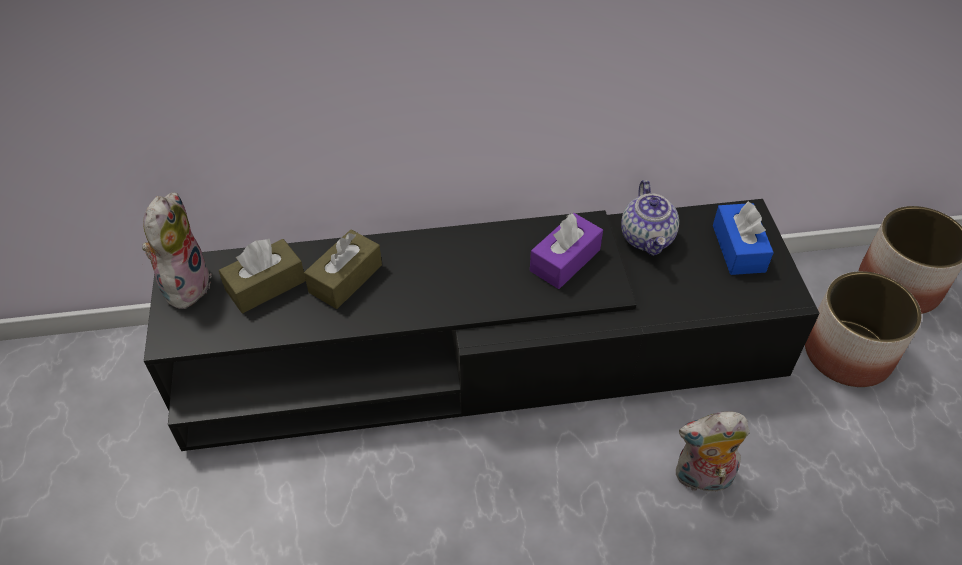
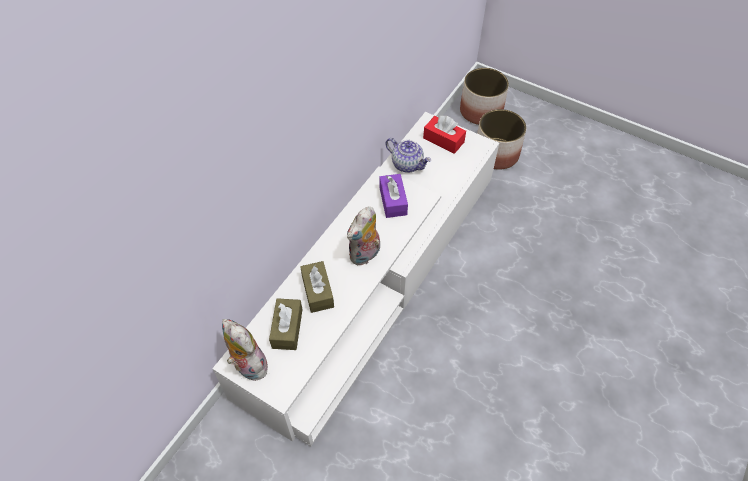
camera: 50 degrees left, 5 degrees up
(481, 354) = (373, 278): black tv stand -> white tv stand
(702, 479) = (509, 247): plush toy -> plush toy (365, 255)
(738, 248) = (443, 140): blue tissue box -> red tissue box

